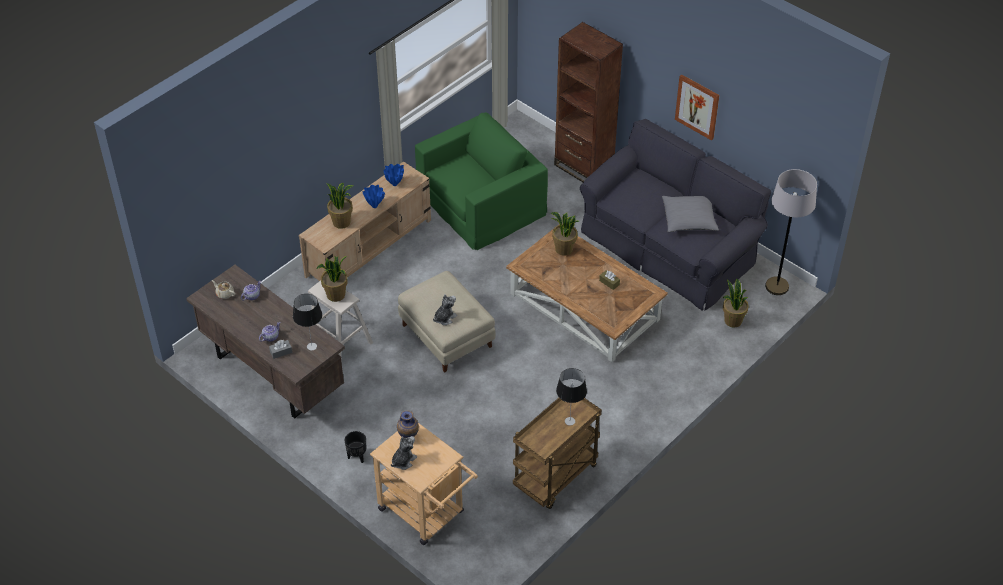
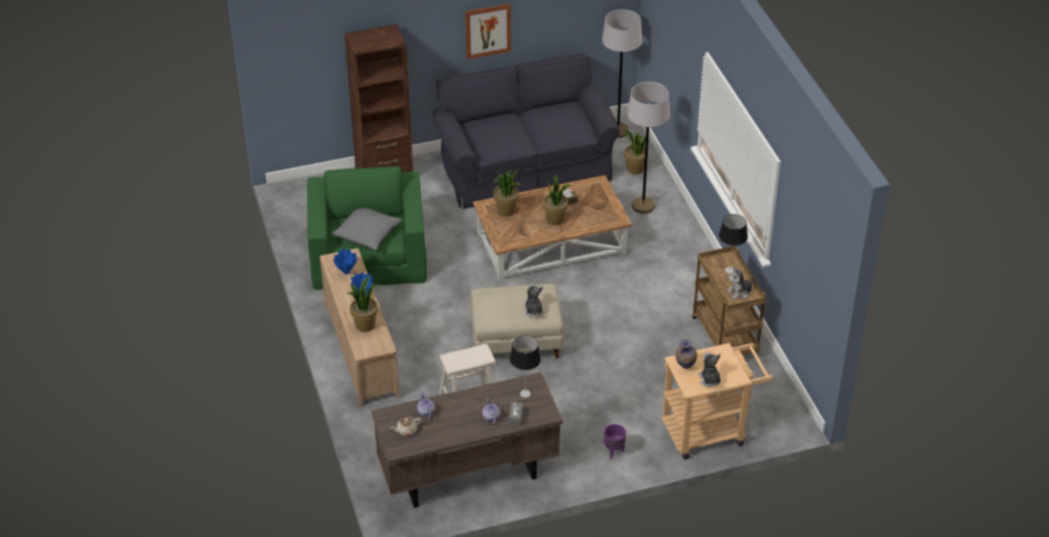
camera: 60 degrees left, 5 degrees down
(336, 295) = (470, 356): potted plant -> potted plant (555, 220)
(357, 456) = (614, 452): black planter -> purple planter
(544, 440) = (739, 292): none -> plush toy
(686, 347) = (643, 206): none -> grey floor lamp
(689, 219) = (549, 121): grey pillow -> grey pillow (367, 233)

